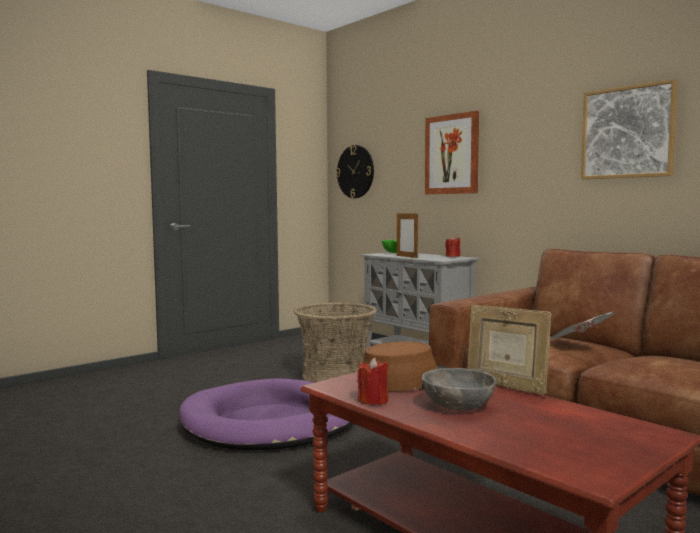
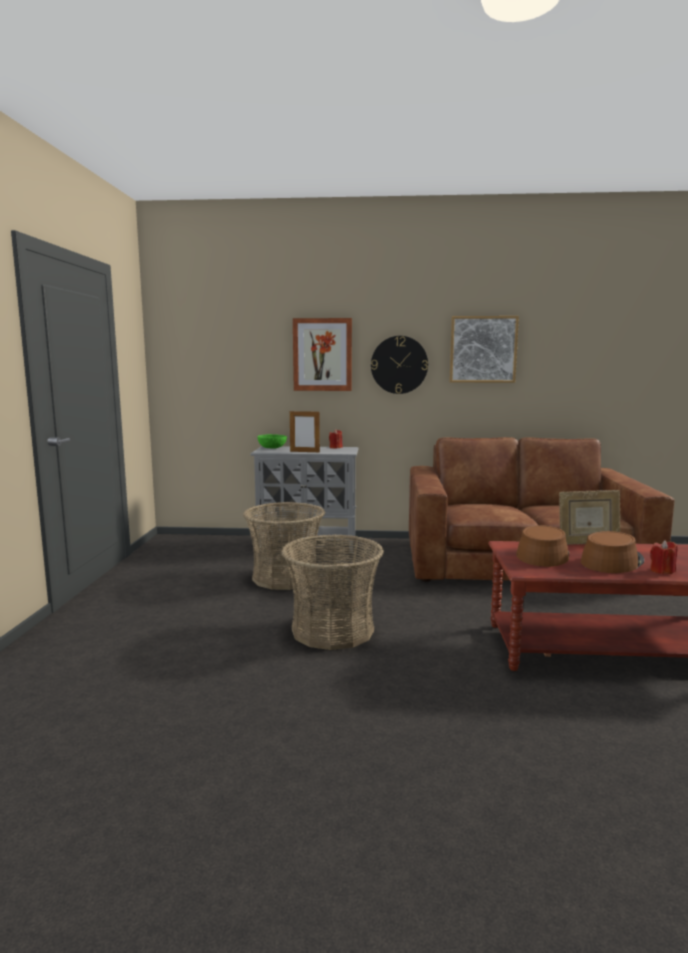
camera: 45 degrees left, 5 degrees up
(269, 423) = (333, 630): purple dog bed -> basket
(355, 171) = (193, 364): wall clock -> wall clock (399, 365)
(373, 401) = (576, 572): red candle -> red candle (662, 571)
(457, 406) = (611, 561): grey bowl -> brown hat
(578, 344) = (516, 506): newspaper -> none

